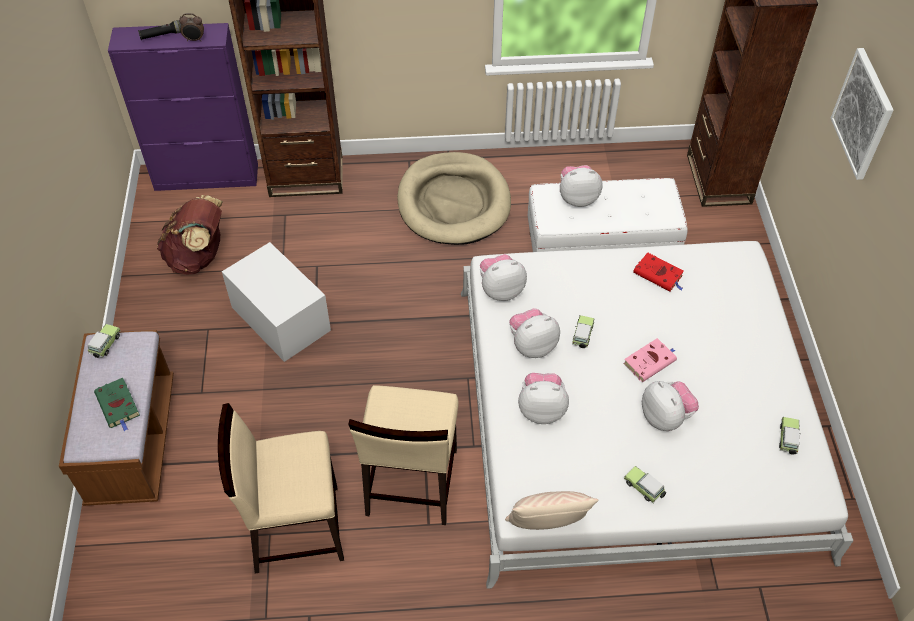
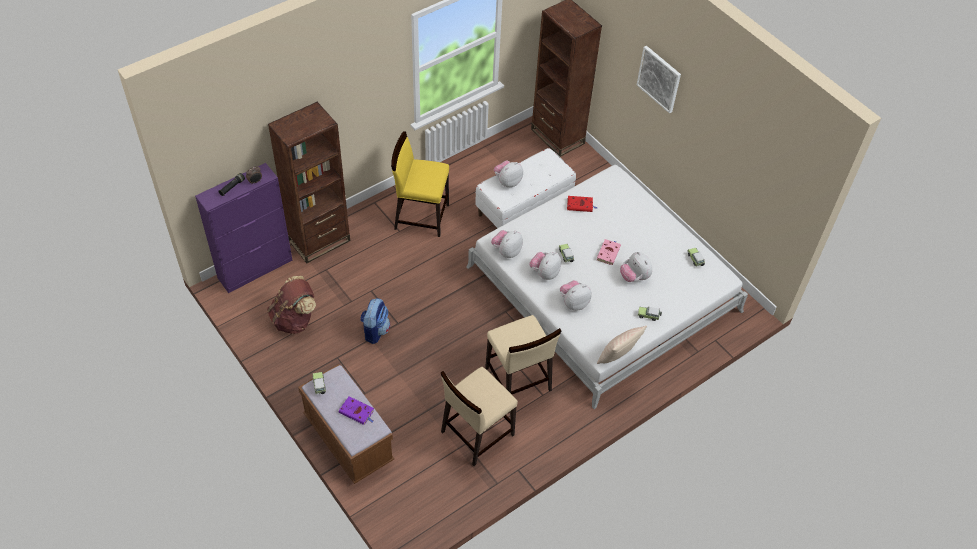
camera: 35 degrees left, 0 degrees up
(118, 406) = (357, 412): green book -> purple book
(280, 318) = (375, 330): white storage box -> backpack
(453, 202) = (421, 216): beige dog bed -> yellow chair
(665, 417) = (634, 277): plush toy -> plush toy turned 150 degrees counterclockwise

